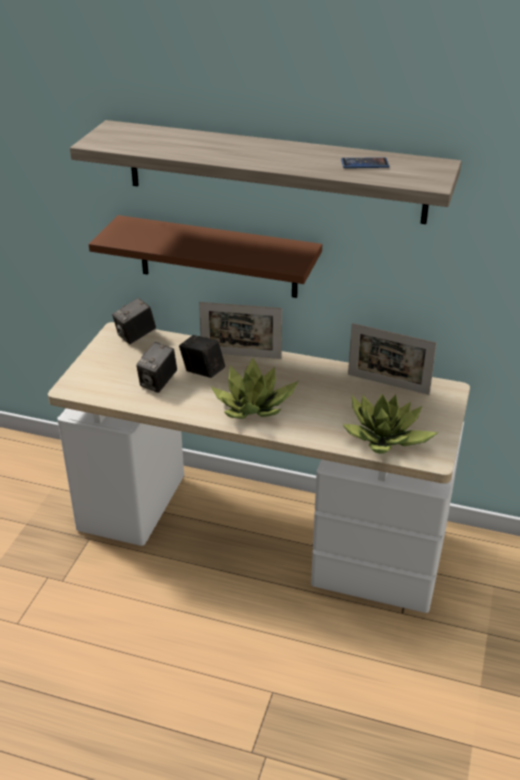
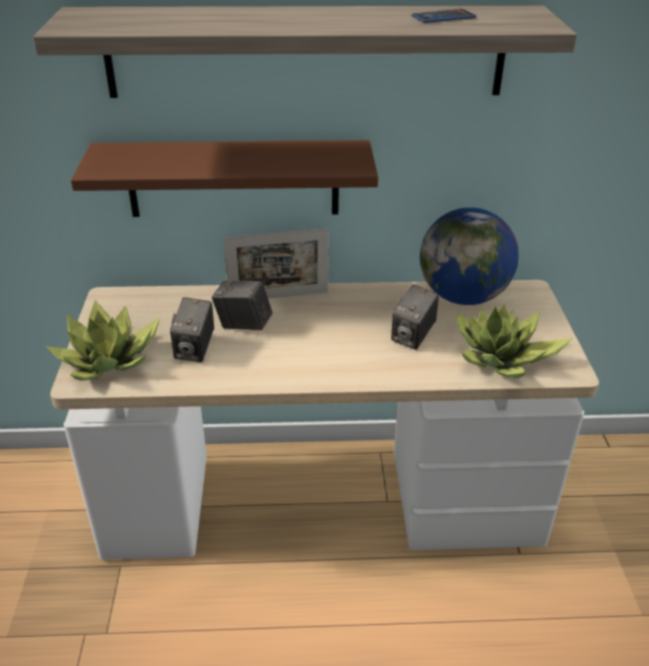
camera: 20 degrees left, 0 degrees up
(135, 336) = (136, 298): camera -> camera (413, 337)
(254, 405) = (329, 353): potted plant -> potted plant (109, 359)
(388, 384) = (463, 297): picture frame -> globe

